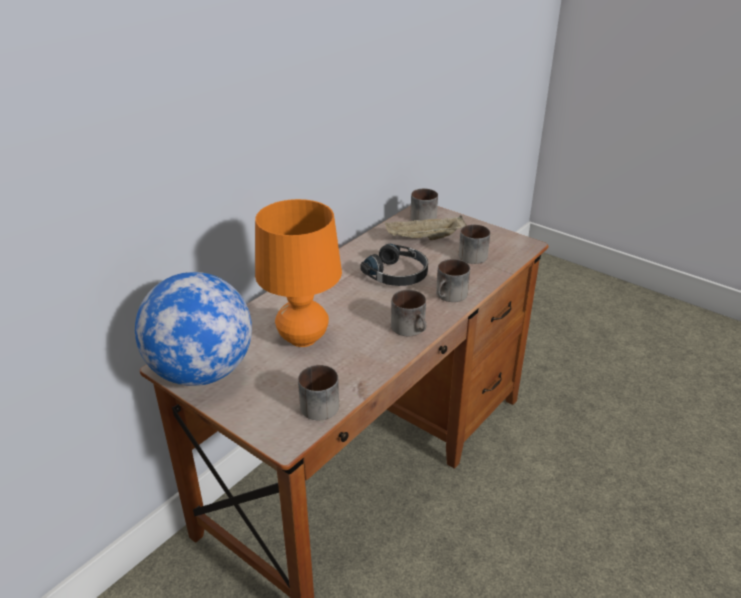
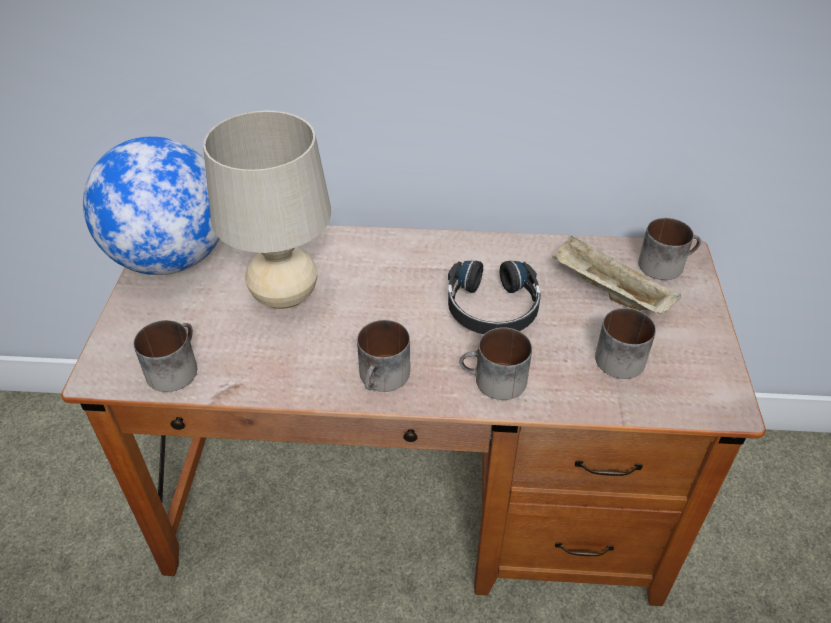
camera: 55 degrees right, 10 degrees up
(303, 338) = (284, 297): orange table lamp -> beige table lamp

